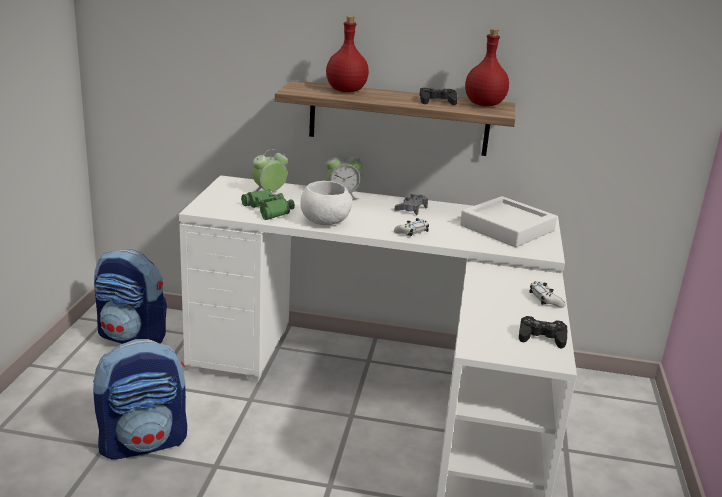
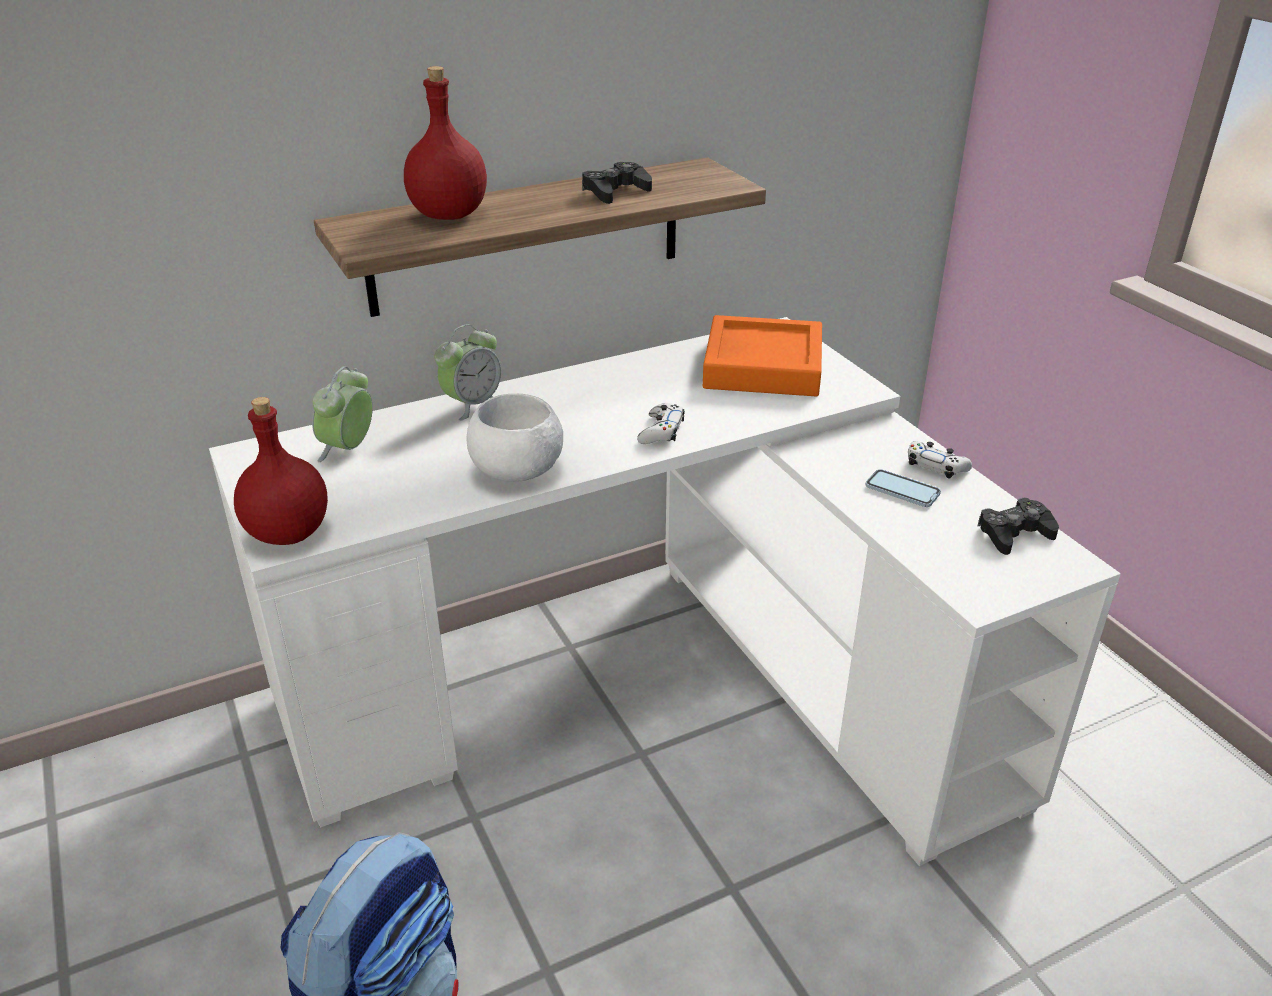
camera: 35 degrees left, 10 degrees up
(133, 337) = (146, 818): backpack -> none
(268, 210) = (397, 487): green binoculars -> none
(411, 209) = (601, 387): grey game controller -> none
(484, 105) = (684, 175): red bottle -> red bottle (289, 534)
(507, 228) = (763, 366): white tray -> orange tray
(508, 300) = (902, 490): none -> phone

